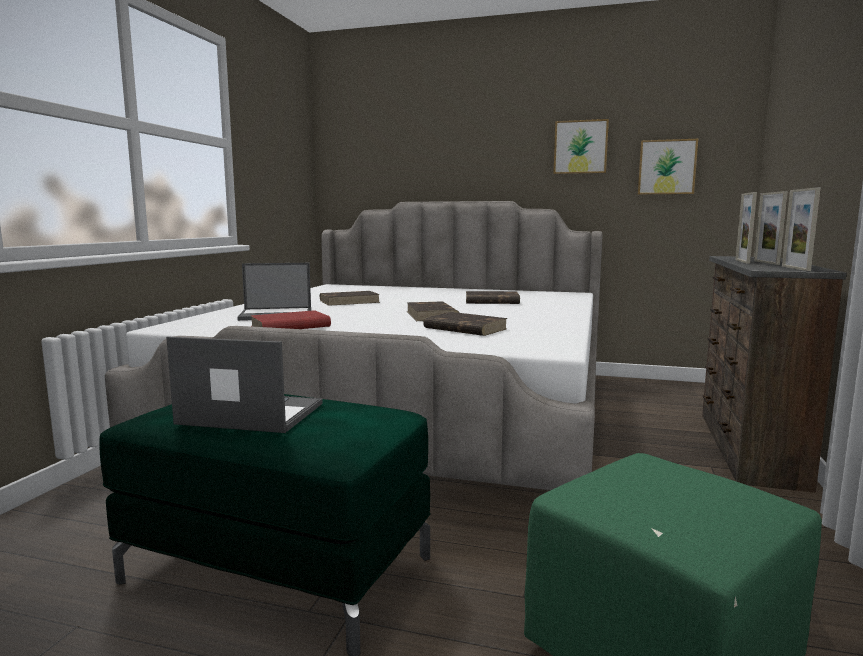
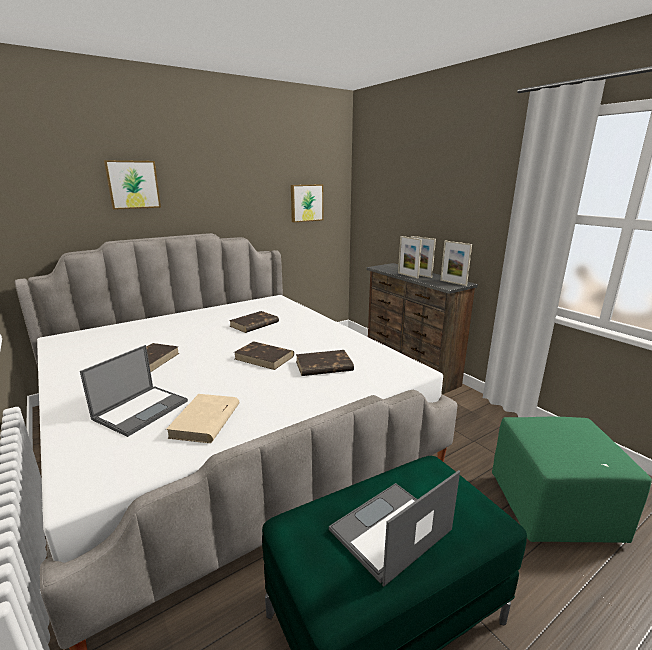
camera: 50 degrees left, 10 degrees up
(289, 326) = (205, 421): red book -> beige book
(580, 147) = (253, 188): picture -> picture (133, 184)

